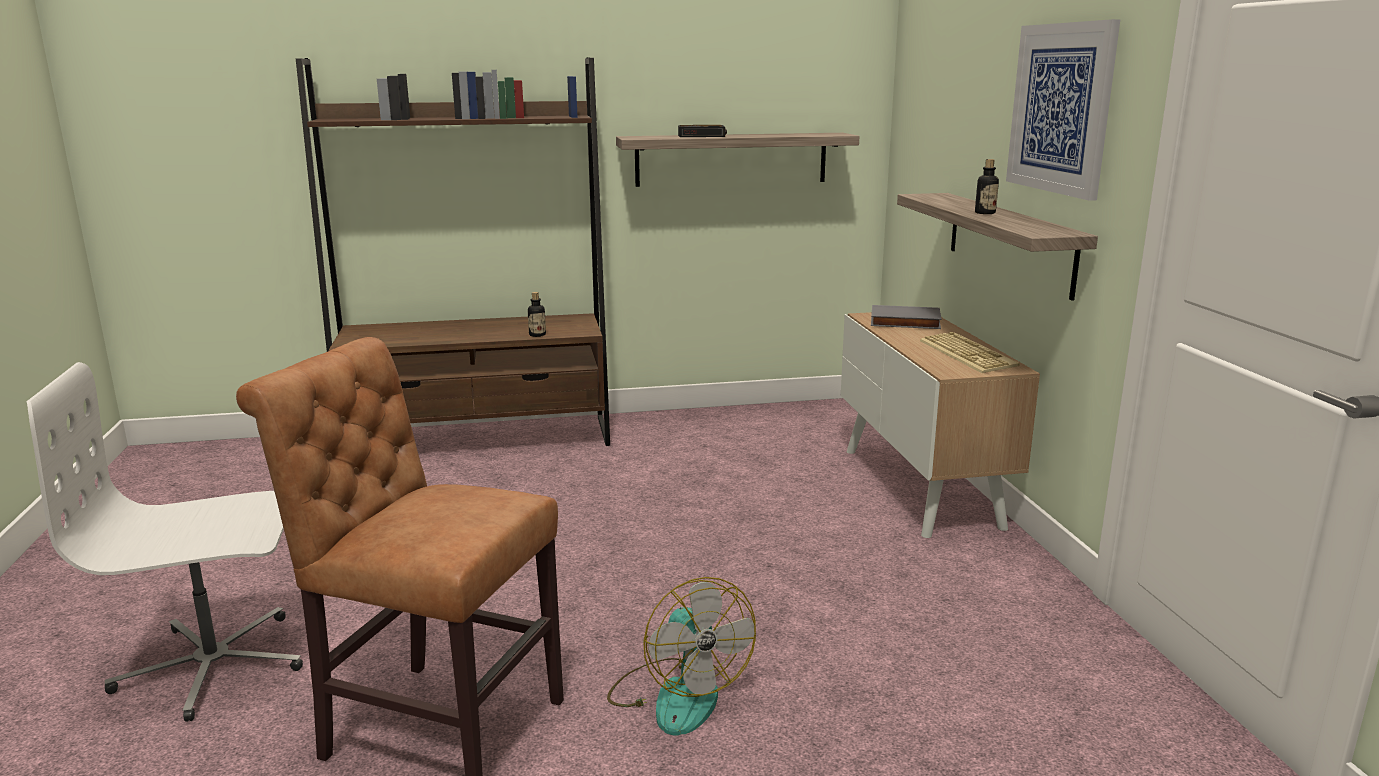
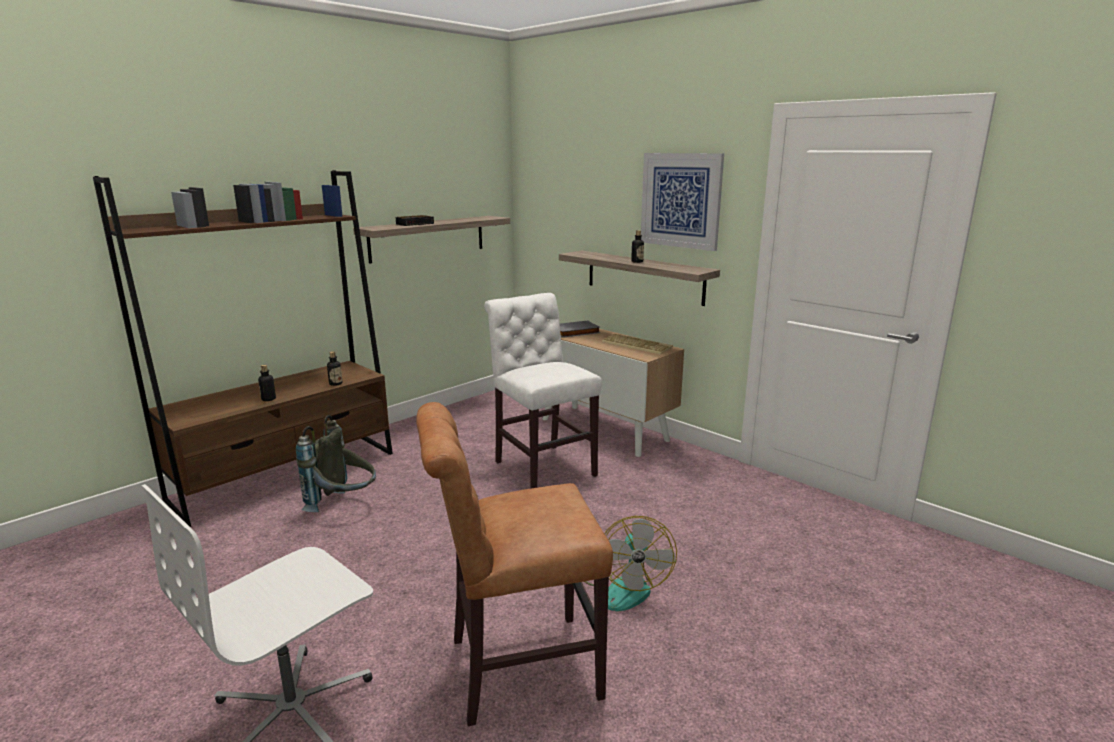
camera: 35 degrees left, 0 degrees up
(451, 337) = (268, 399): none -> bottle
(492, 487) = (344, 505): none -> grey backpack
(677, 694) = (625, 587): fan -> fan turned 60 degrees clockwise
(766, 511) = (542, 467): none -> white chair

